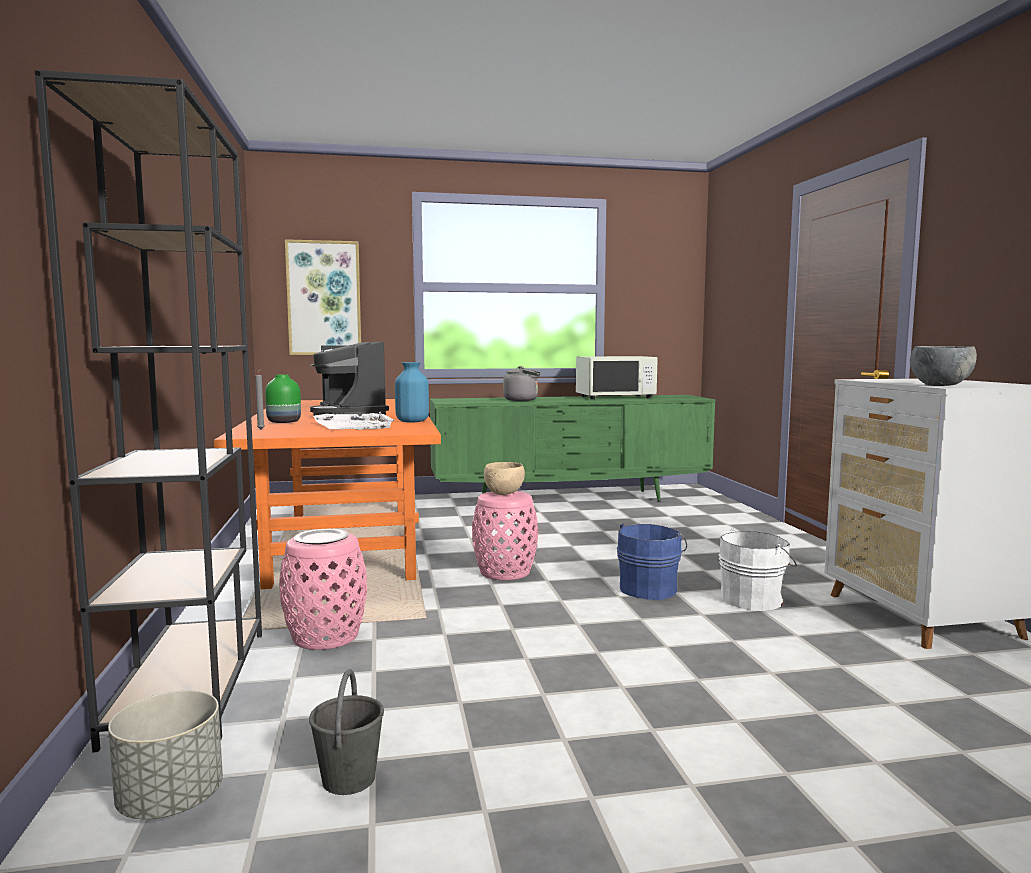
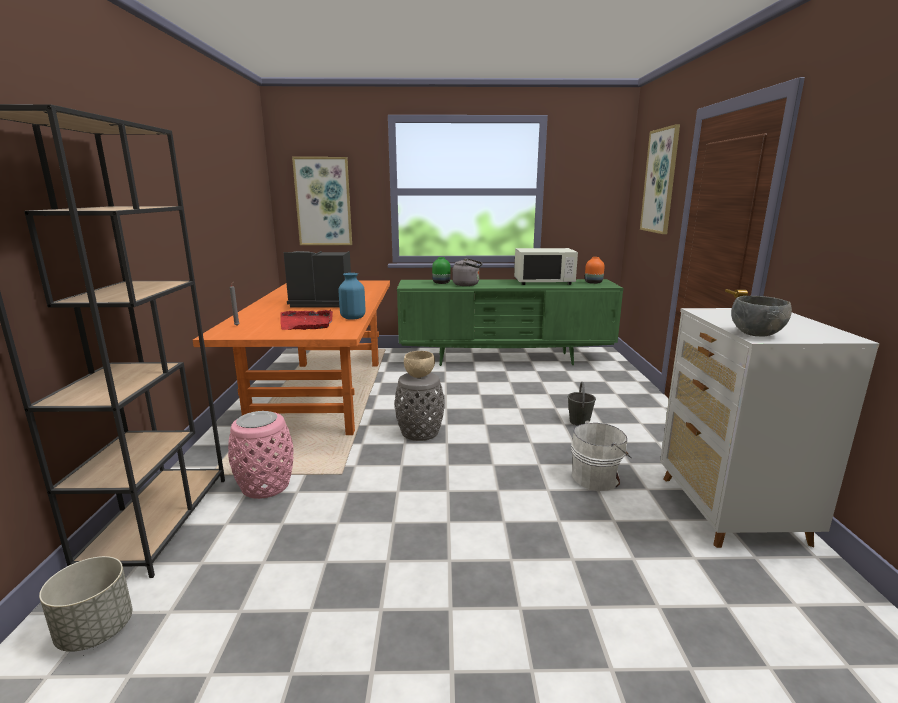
camera: 10 degrees right, 10 degrees up
(284, 422) = (262, 315): green vase -> green vase (441, 283)
(349, 778) = (216, 627): grey bucket -> grey bucket (579, 421)
(350, 413) = (320, 303): coffee machine -> coffee machine turned 105 degrees clockwise
(355, 425) = (306, 323): white tray -> red tray
(505, 572) = (420, 432): pink stool -> grey stool
(649, 589) = (520, 458): blue bucket -> none
(675, 396) = (593, 282): none -> orange vase
(750, 271) = (660, 181): none -> picture

